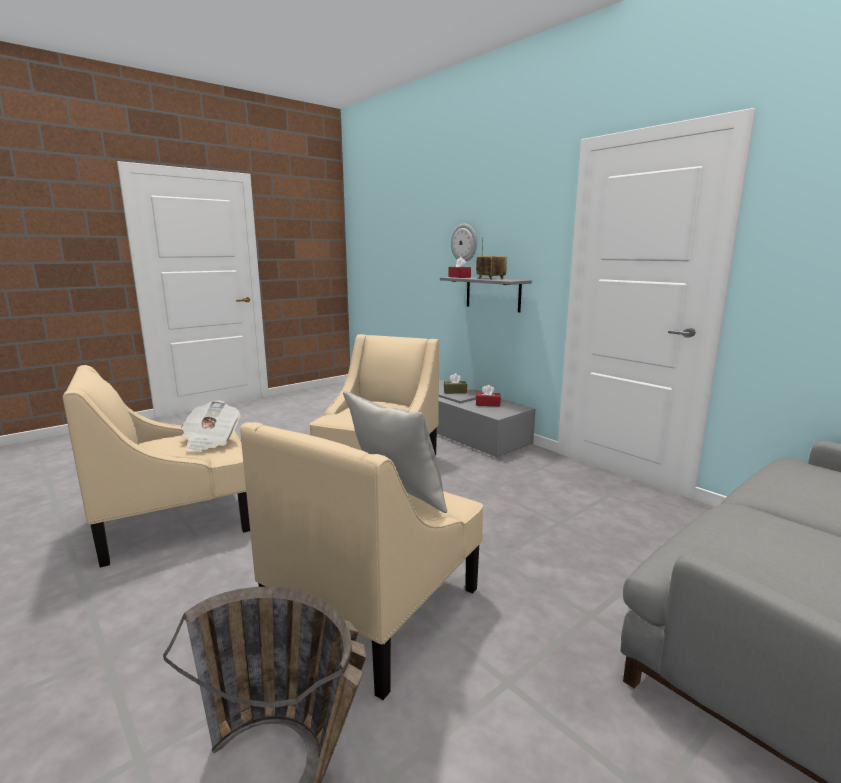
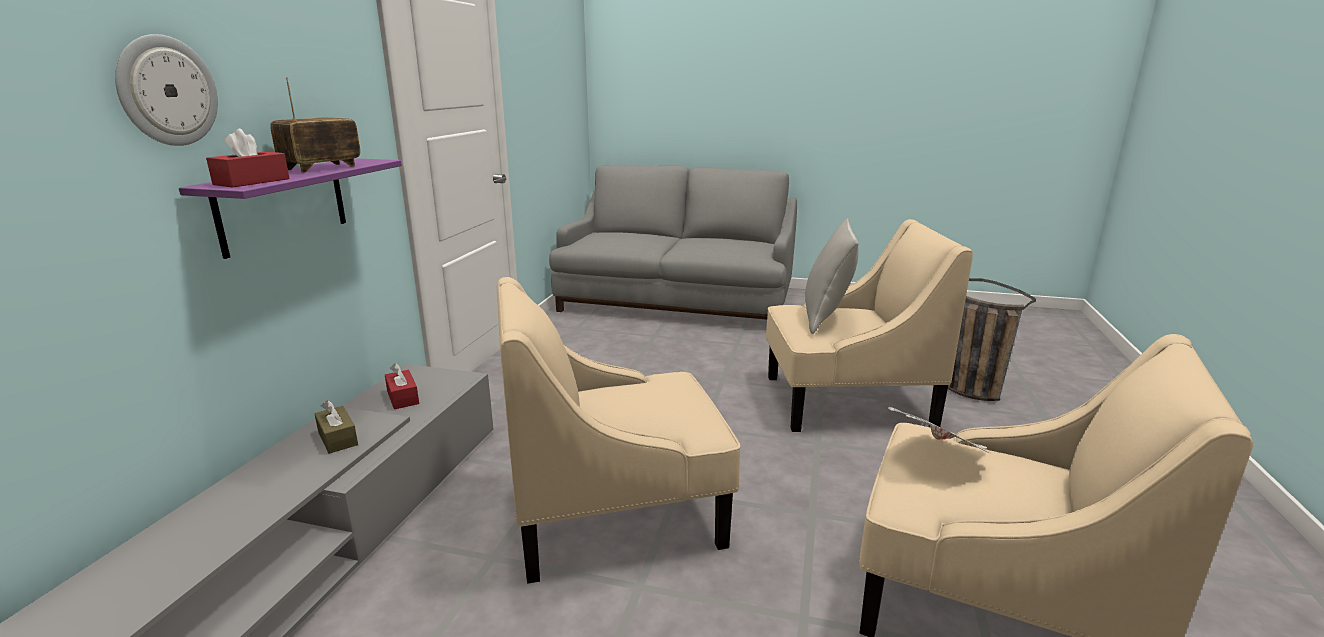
camera: 125 degrees left, 5 degrees up
(493, 293) = (283, 205): grey shelf -> purple shelf

